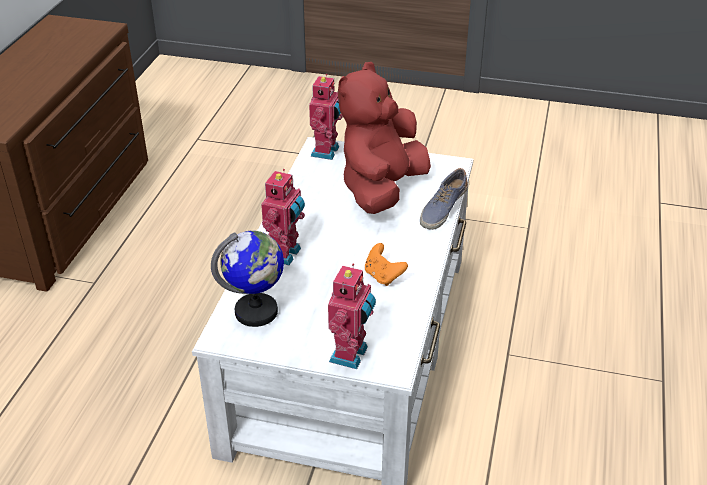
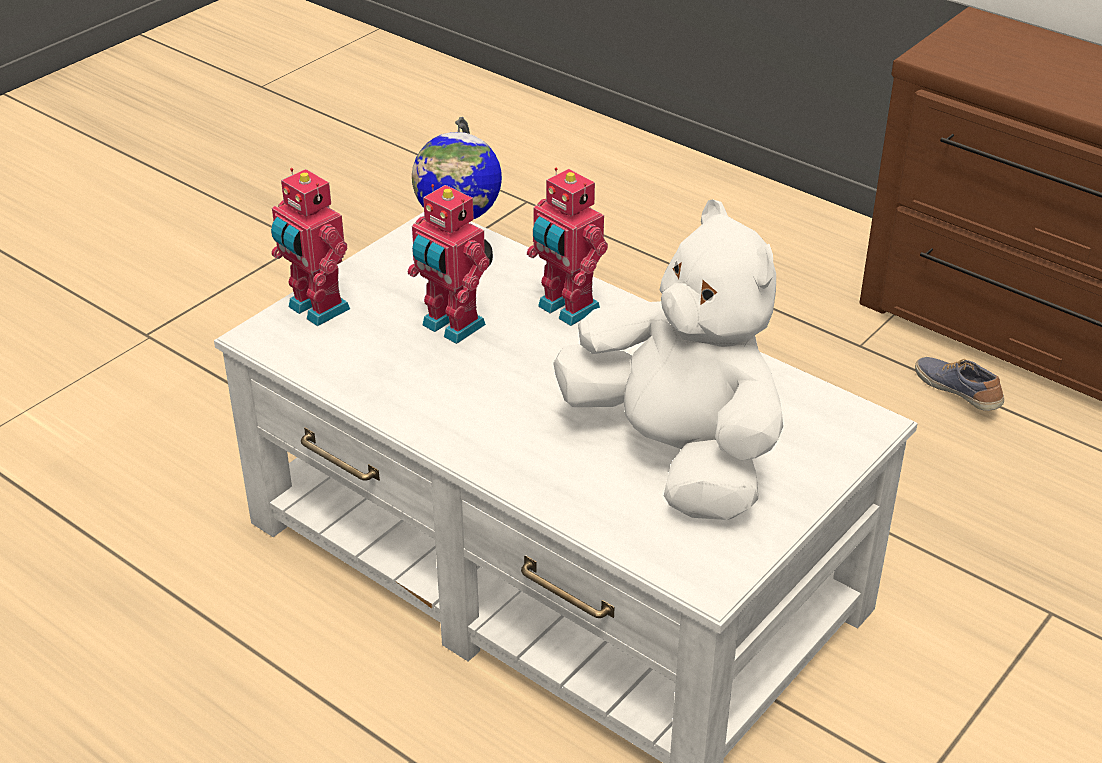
camera: 115 degrees right, 0 degrees up
(327, 152) = (843, 427): toy robot -> toy robot (450, 327)
(381, 189) = (676, 454): red plush toy -> white plush toy
(383, 276) = (444, 383): orange game controller -> none
(442, 209) = (567, 507): shoe -> shoe (958, 392)

